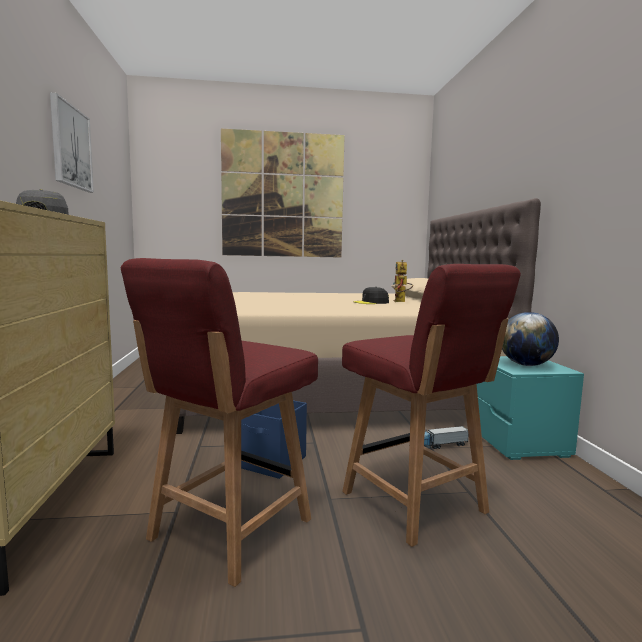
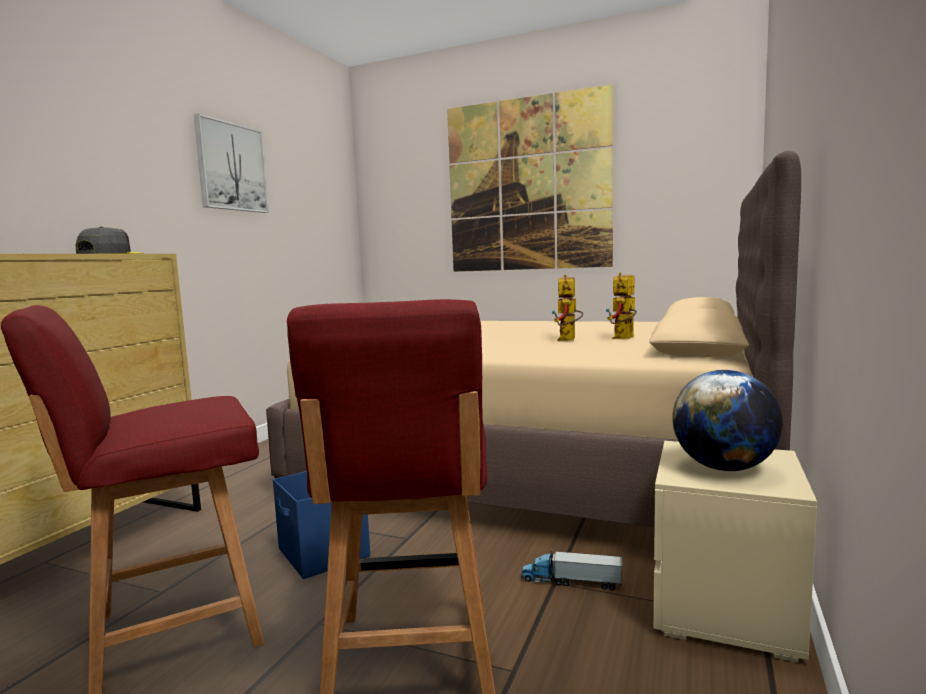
camera: 30 degrees right, 0 degrees up
(371, 302) = (568, 340): black cap -> toy robot
(520, 442) = (728, 609): turquoise nightstand -> beige nightstand

